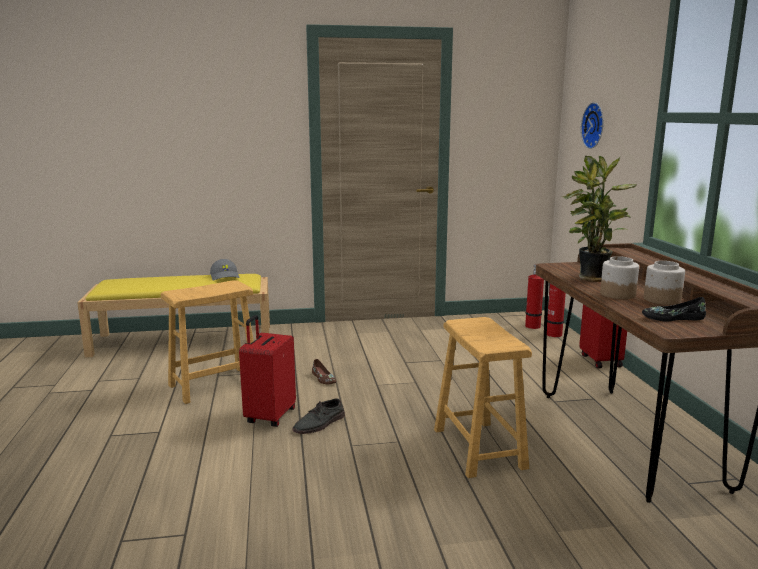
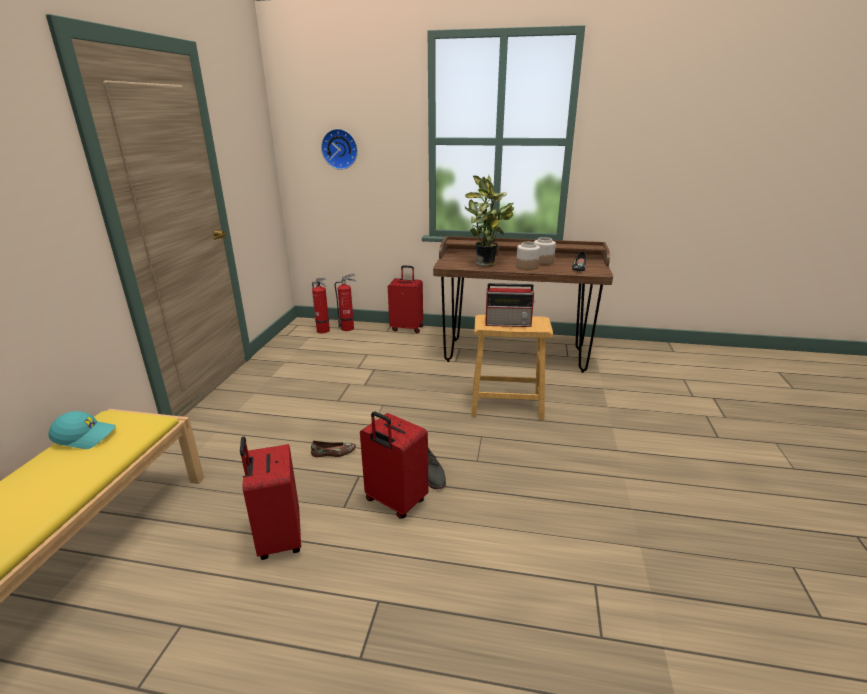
camera: 70 degrees left, 10 degrees up
(214, 385) = (278, 539): brown stool -> red suitcase
(225, 276) = (86, 436): grey cap -> turquoise cap
(478, 332) = (509, 323): none -> radio

